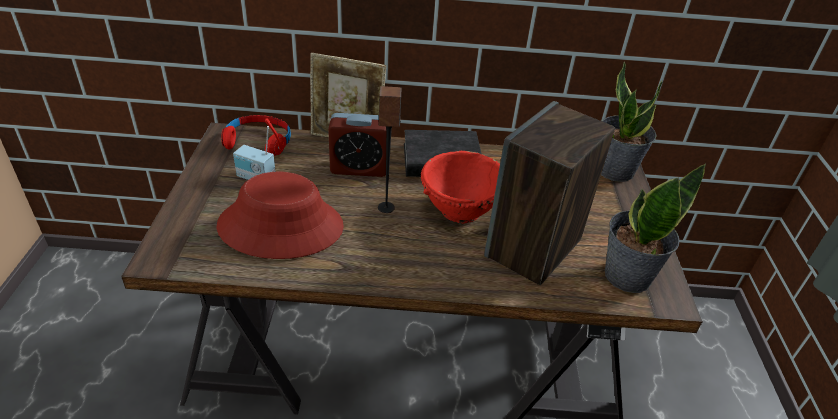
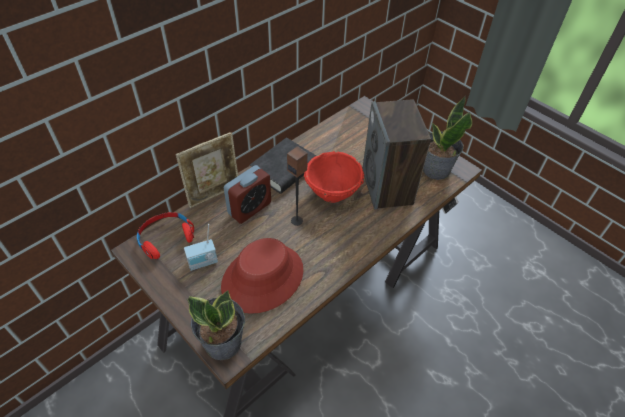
camera: 45 degrees left, 10 degrees up
(615, 170) = (365, 112): potted plant -> potted plant (223, 342)

